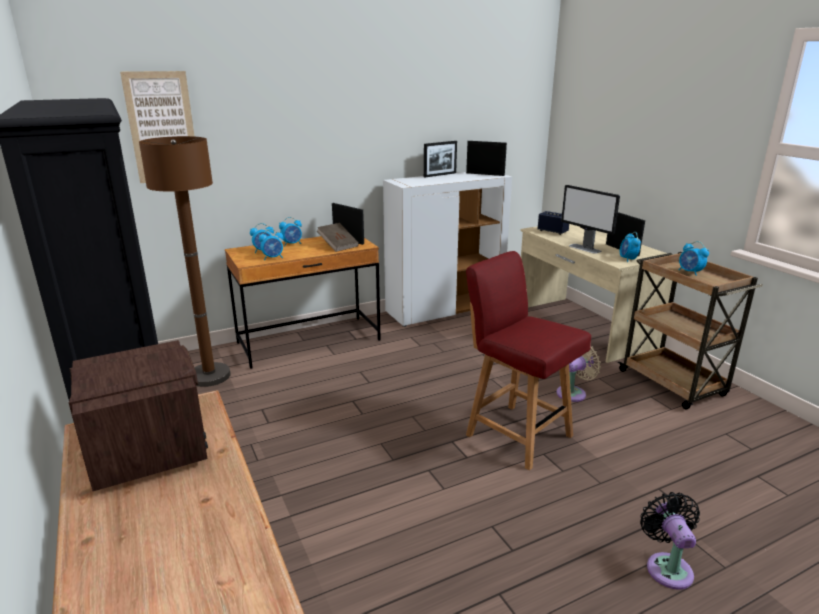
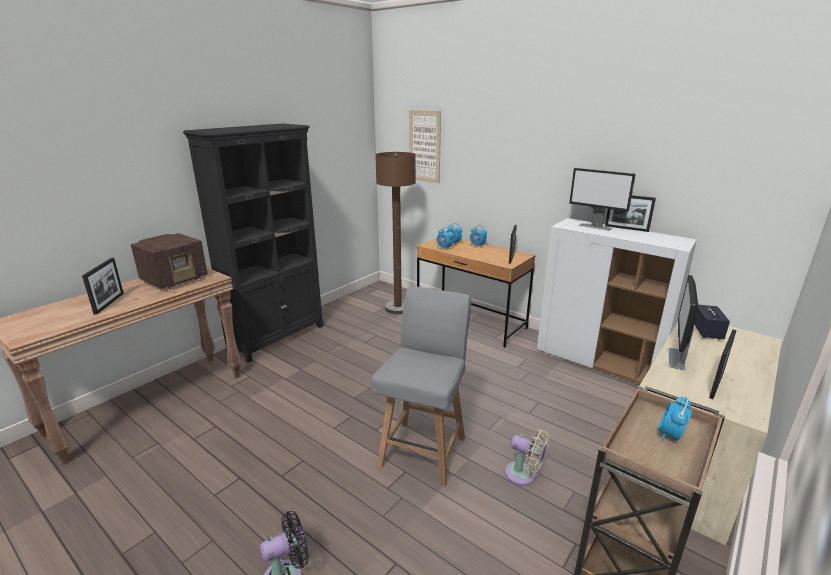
camera: 65 degrees right, 0 degrees up
(338, 246) = (494, 257): brown book -> none
(423, 179) = (595, 227): none -> monitor
(485, 174) = (671, 241): picture frame -> picture frame (109, 303)
(517, 434) = (423, 450): red chair -> grey chair
(627, 259) = (682, 391): alarm clock -> none

